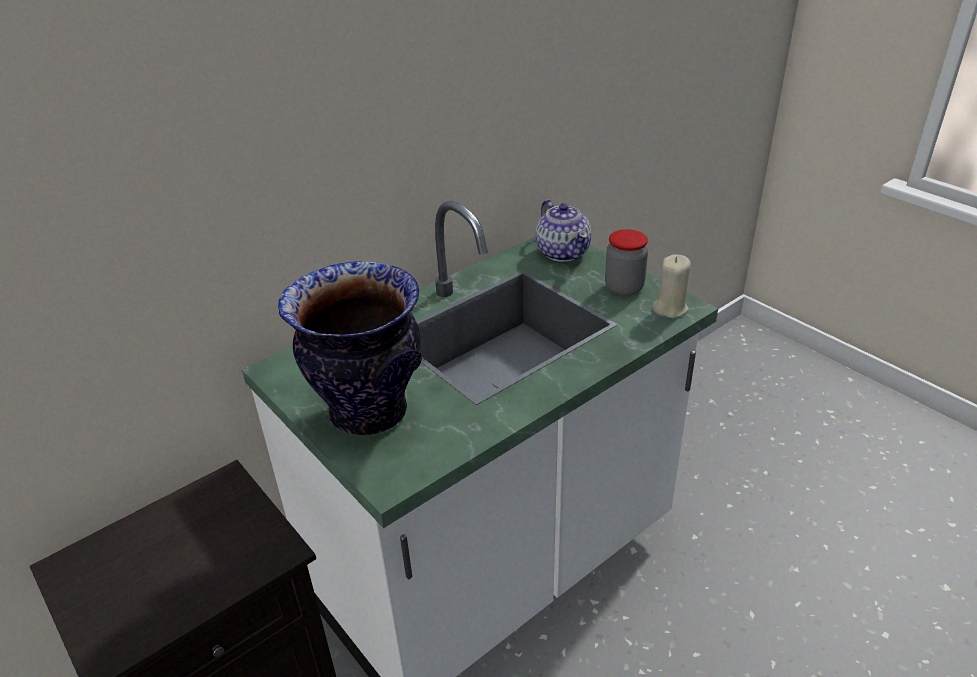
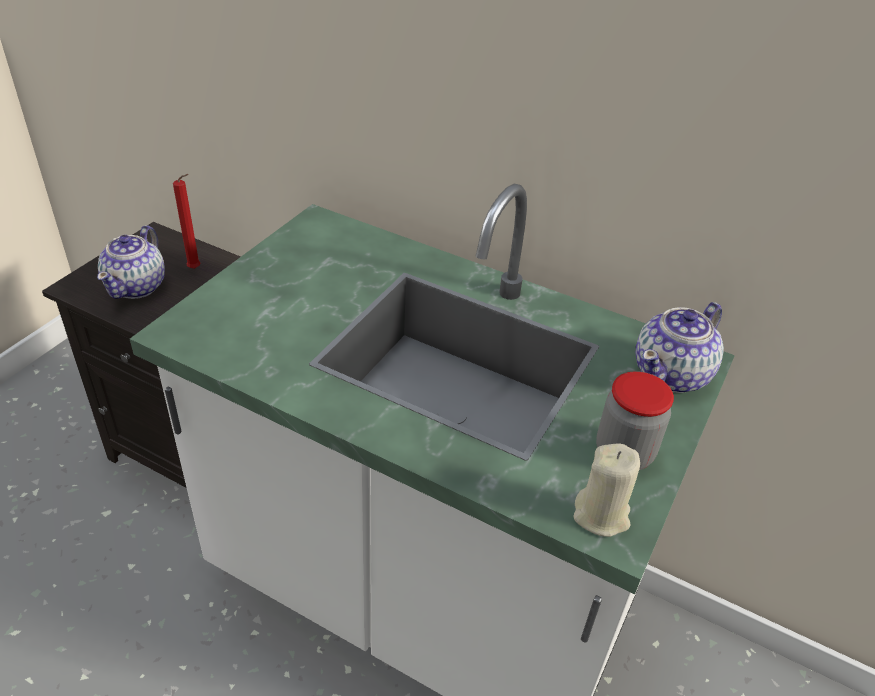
camera: 65 degrees right, 5 degrees up
(154, 590) = (137, 286): none -> teapot
(163, 533) = (196, 269): none -> red candle
(370, 412) = (272, 294): vase -> none

